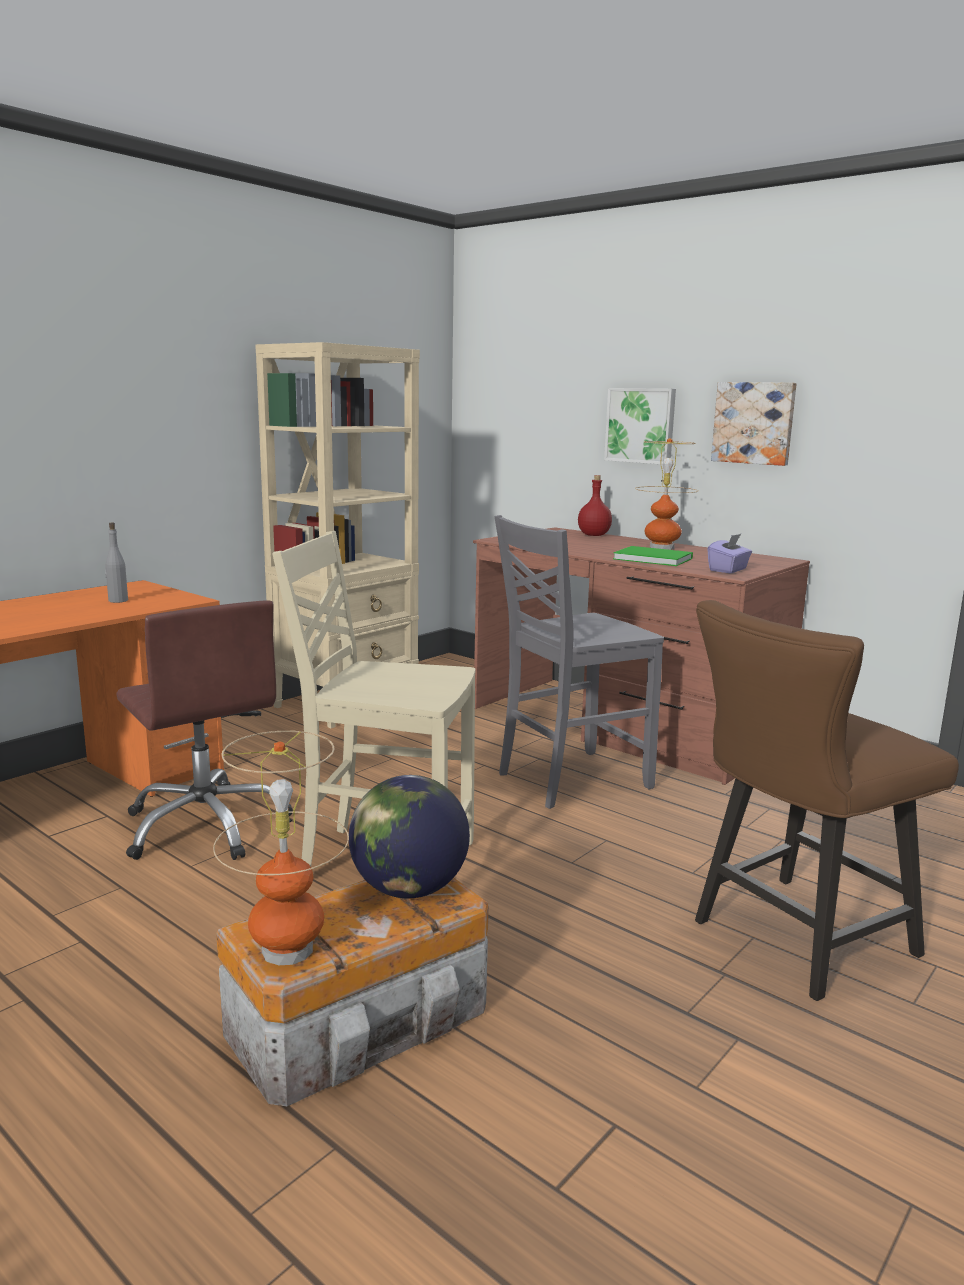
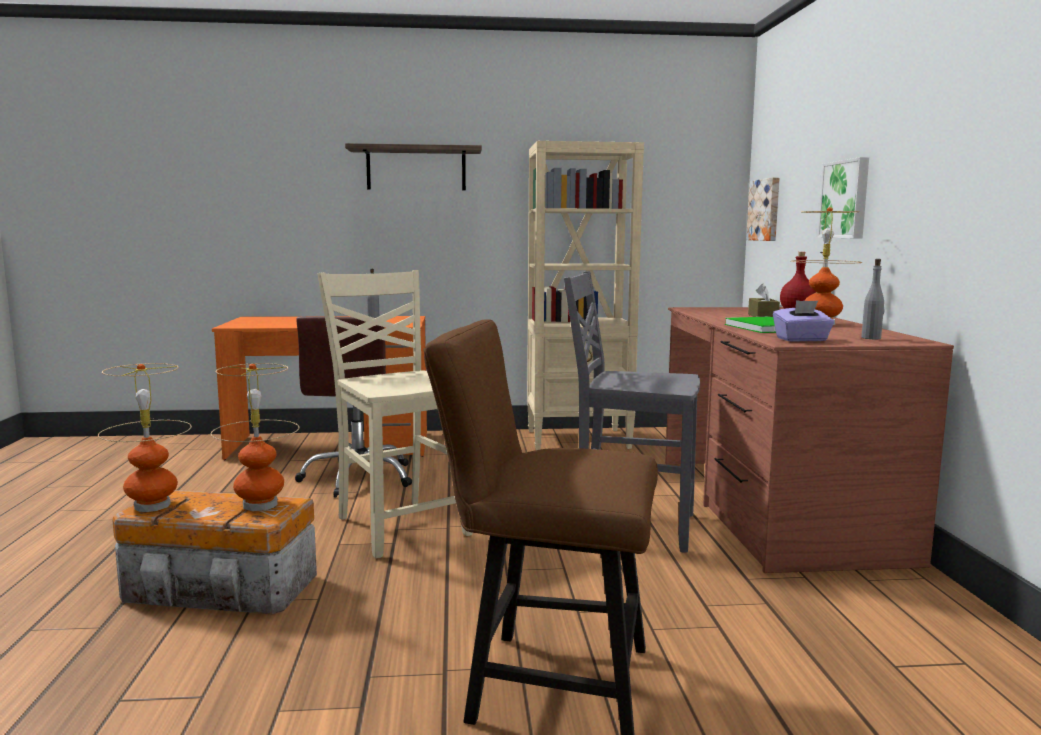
camera: 45 degrees right, 5 degrees down
(111, 366) = (416, 169): none -> shelf
(408, 889) = (259, 505): globe -> table lamp
(594, 544) = (762, 316): none -> brown tissue box
(751, 560) = (871, 338): none -> grey bottle
(754, 423) = (921, 186): picture -> picture (765, 210)

